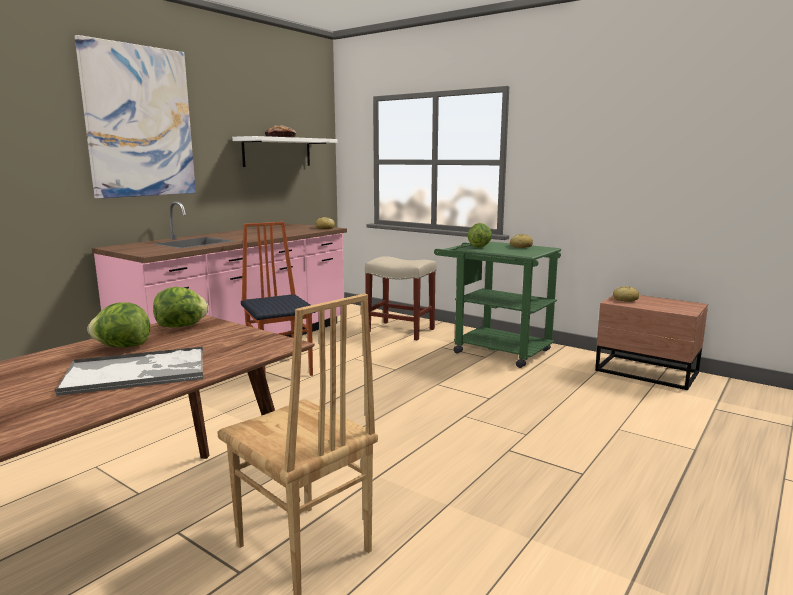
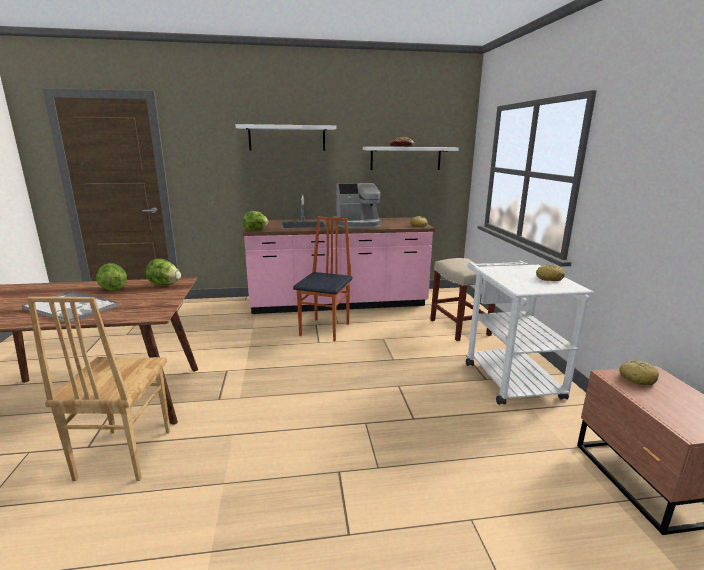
camera: 45 degrees right, 5 degrees up
(139, 122) = (287, 138): picture -> white shelf
(261, 234) = (358, 224): none -> coffee machine
(479, 247) = (502, 269): lettuce -> lettuce (256, 230)
(494, 350) = (508, 376): green cart -> white cart

